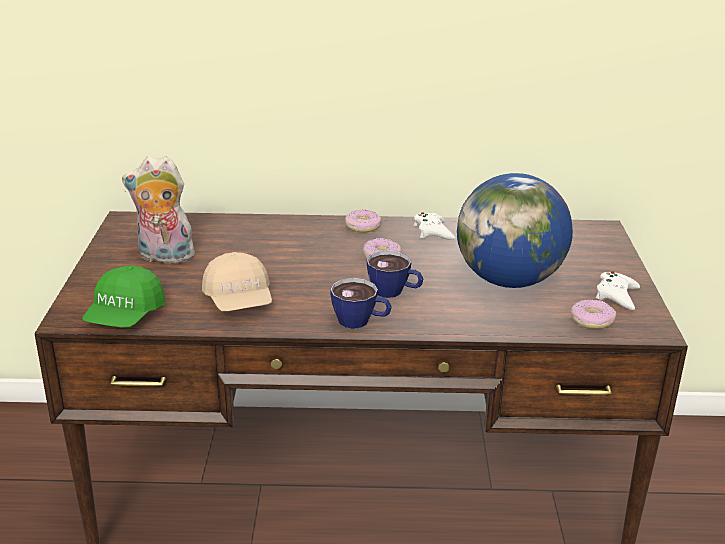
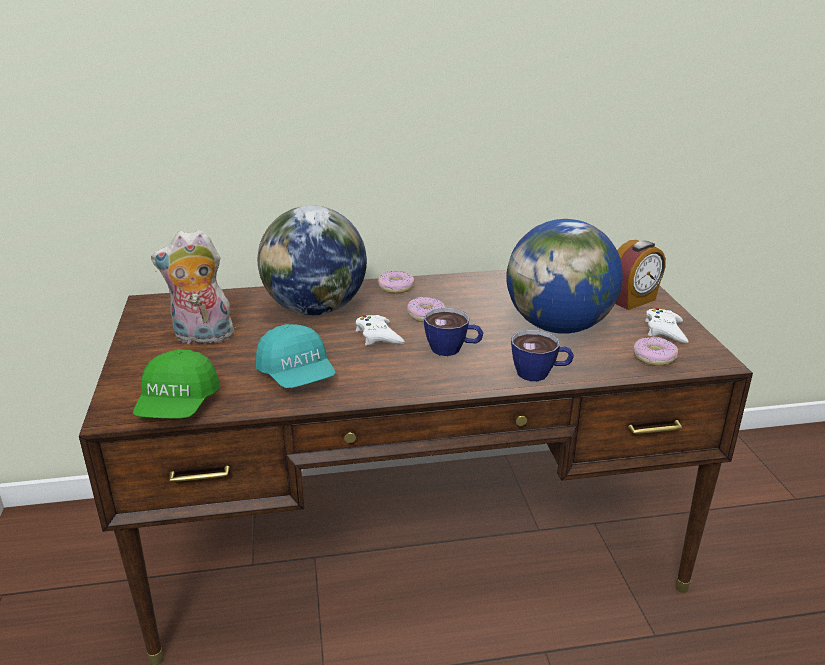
camera: 10 degrees left, 0 degrees up
(239, 301) = (297, 375): beige cap -> turquoise cap
(277, 241) = (315, 310): none -> globe
(361, 321) = (431, 383): cup -> cup (540, 373)
(433, 232) = (466, 286): white game controller -> white game controller (378, 336)
(598, 262) = (633, 300): none -> alarm clock

